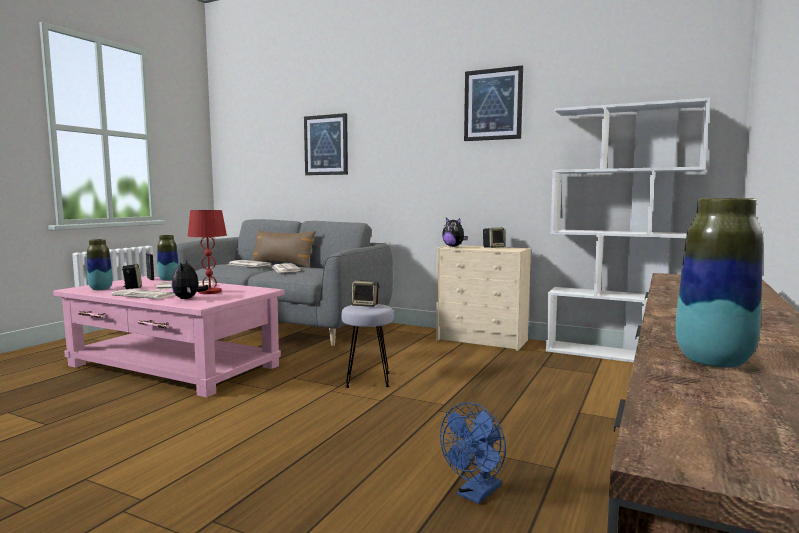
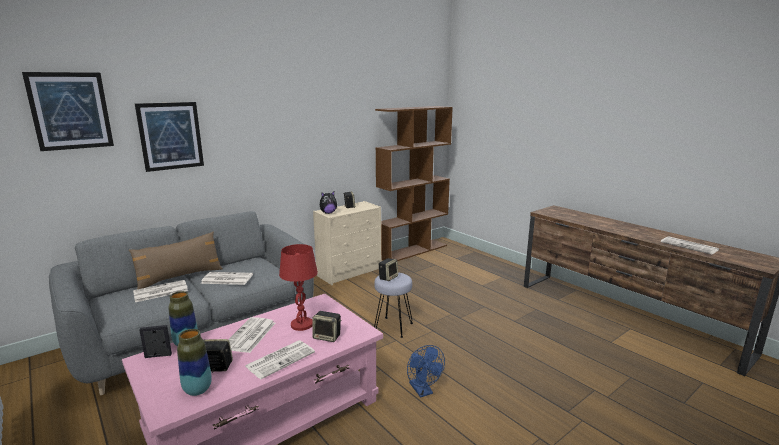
camera: 65 degrees left, 10 degrees up
(188, 299) = (327, 336): plush toy -> speaker
(476, 494) = (555, 333): blue fan -> blue fan (423, 391)
(493, 104) = (332, 100): picture -> picture (70, 111)
(616, 354) = (412, 251): white bookcase -> brown bookcase
(713, 361) = (690, 246): vase -> newspaper

